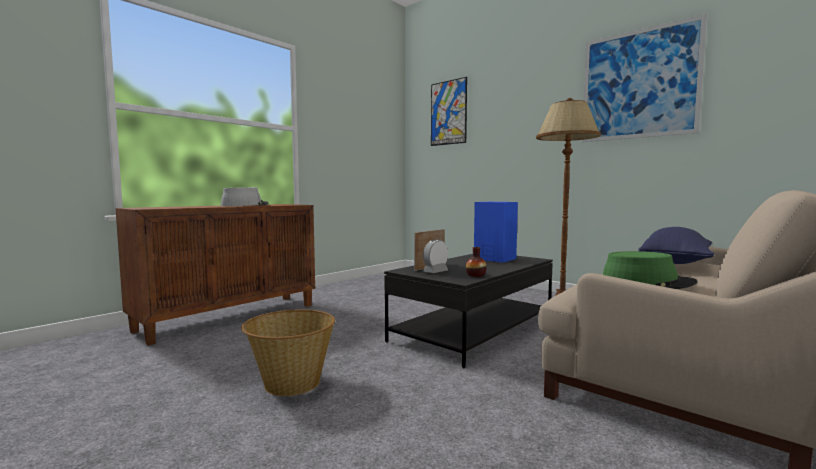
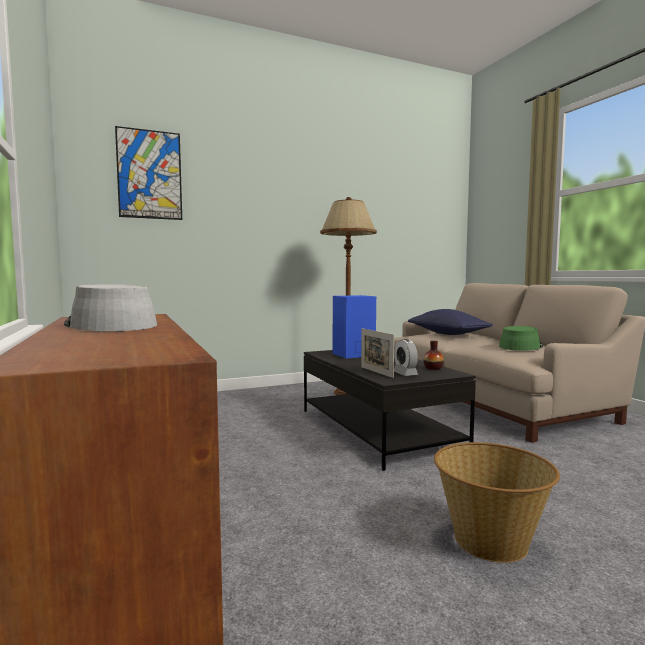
camera: 65 degrees left, 0 degrees up
(638, 84) = (358, 193): picture -> none

